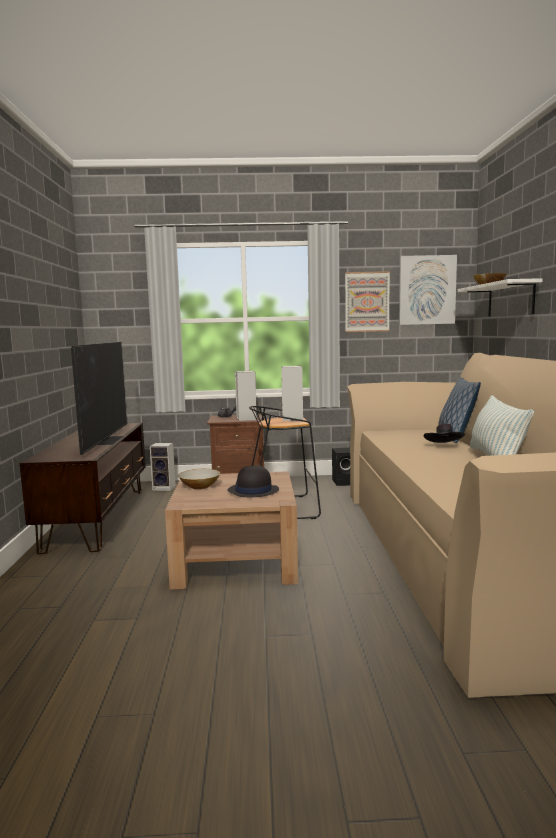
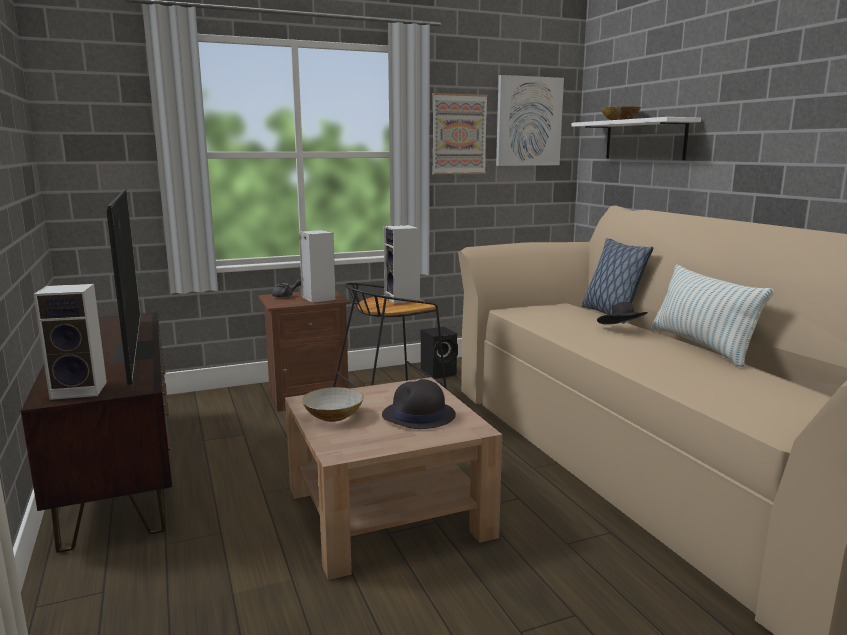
camera: 20 degrees left, 5 degrees up
(165, 488) = (194, 405): speaker -> speaker (81, 390)

